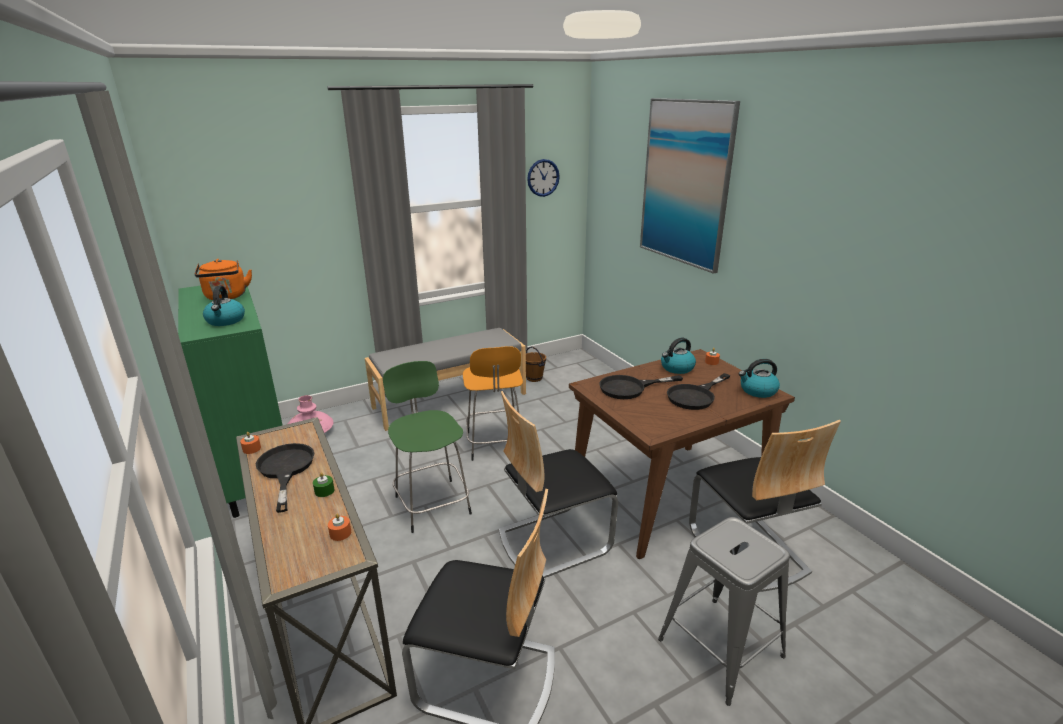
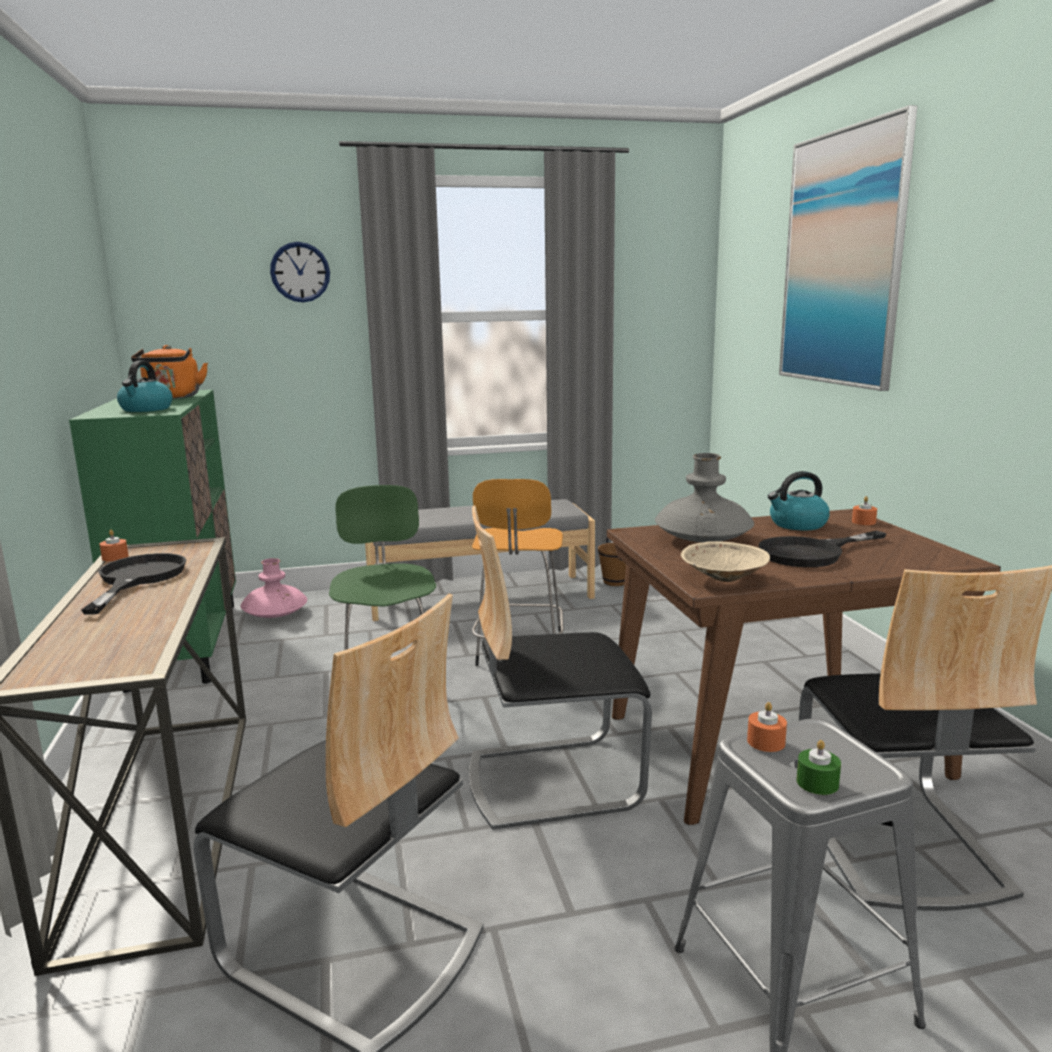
camera: 15 degrees right, 10 degrees down
(324, 491) = (165, 601): green candle -> green candle (817, 783)
(340, 533) = (144, 642): orange candle -> orange candle (766, 742)
(543, 178) = (645, 286): wall clock -> wall clock (300, 272)
(630, 388) = (703, 539): black frying pan -> grey vase
(658, 426) = (723, 579): none -> beige bowl
(757, 391) = (930, 555): kettle -> none

